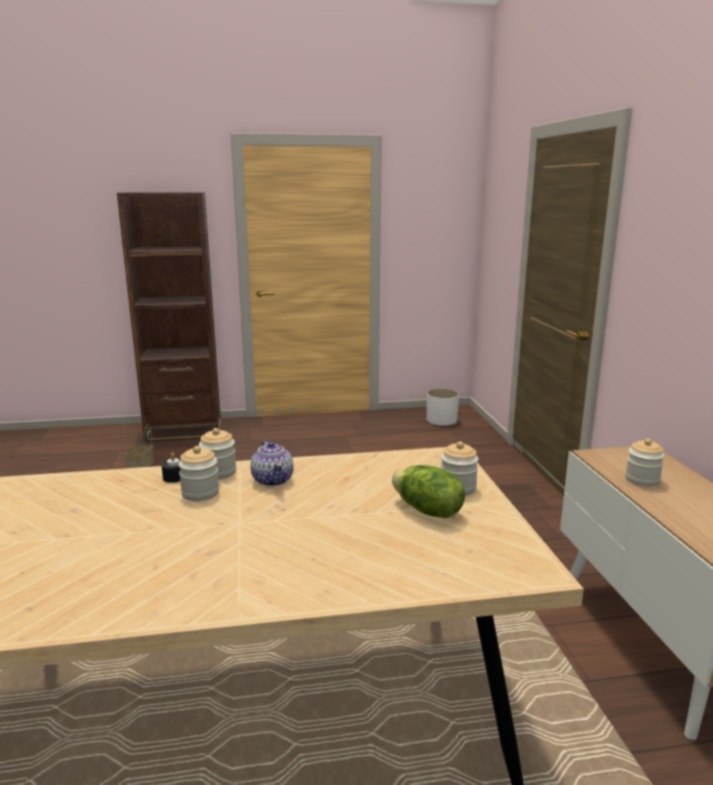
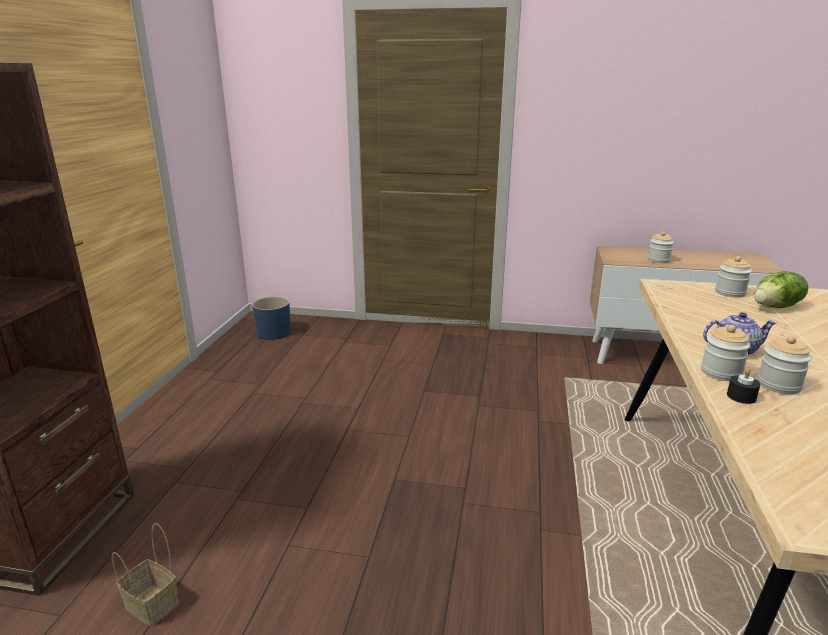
camera: 70 degrees left, 5 degrees up
(441, 420) = (273, 332): white planter -> blue planter

